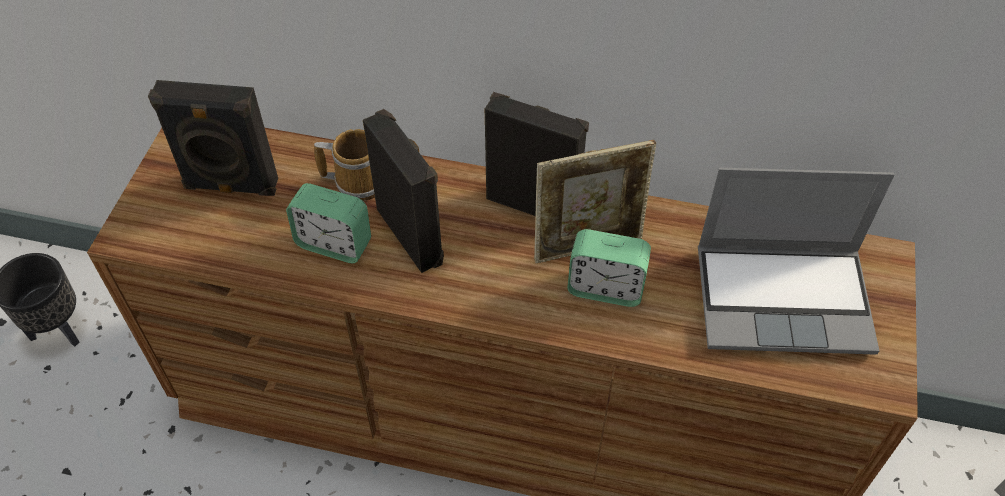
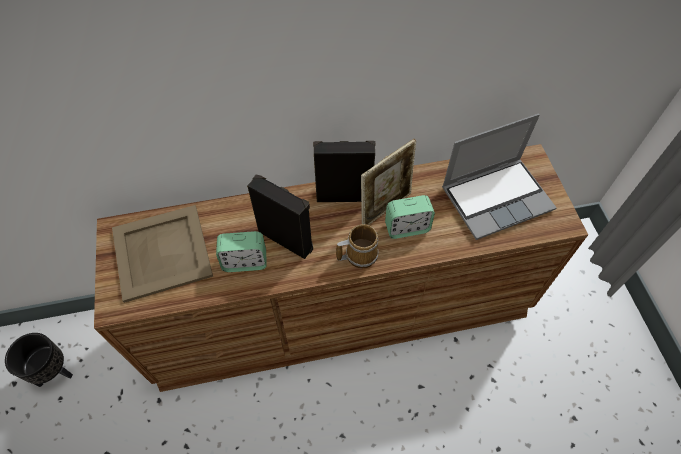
camera: 25 degrees left, 5 degrees up
(231, 186) = (162, 251): black speaker -> beige tray
(357, 181) = (237, 219): mug -> mug (359, 254)

